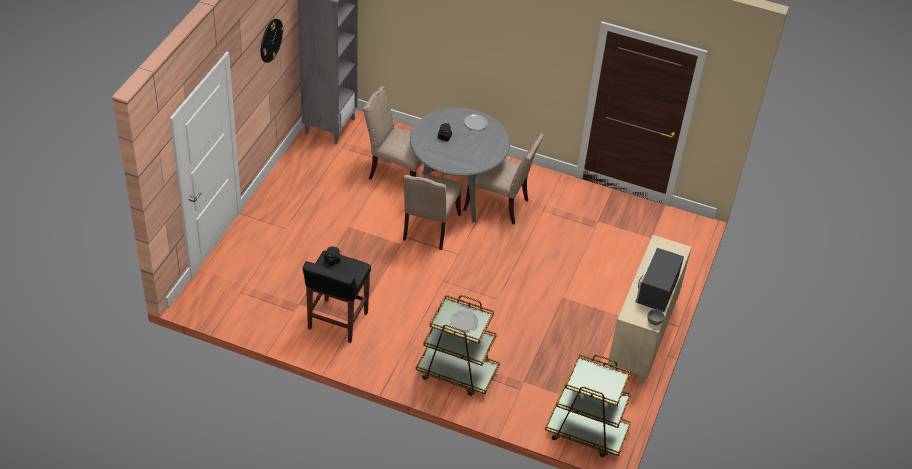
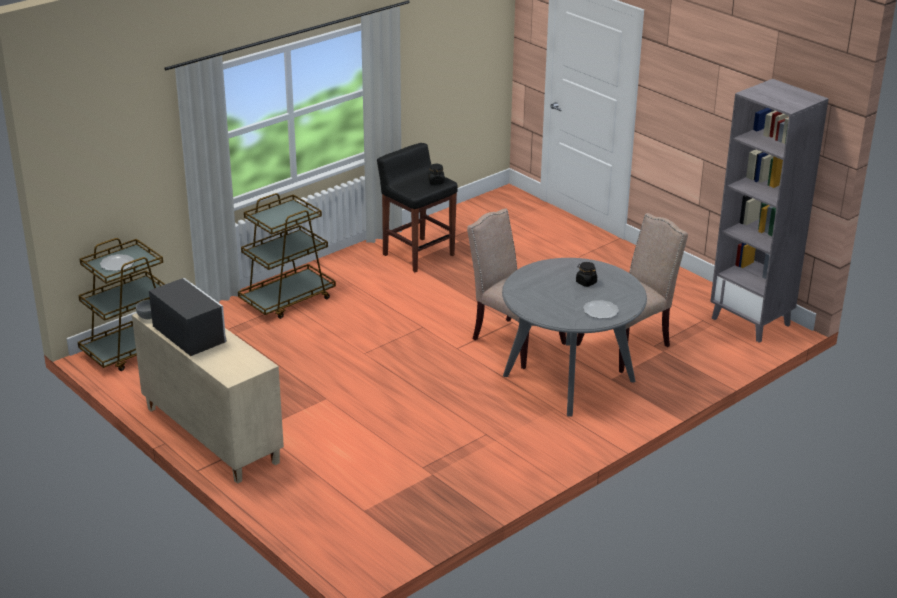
camera: 120 degrees right, 15 degrees down
(270, 40) = (717, 90): wall clock -> none
(464, 321) = (280, 216): plate -> plate (118, 264)
(499, 204) = (521, 403): beige chair -> none

